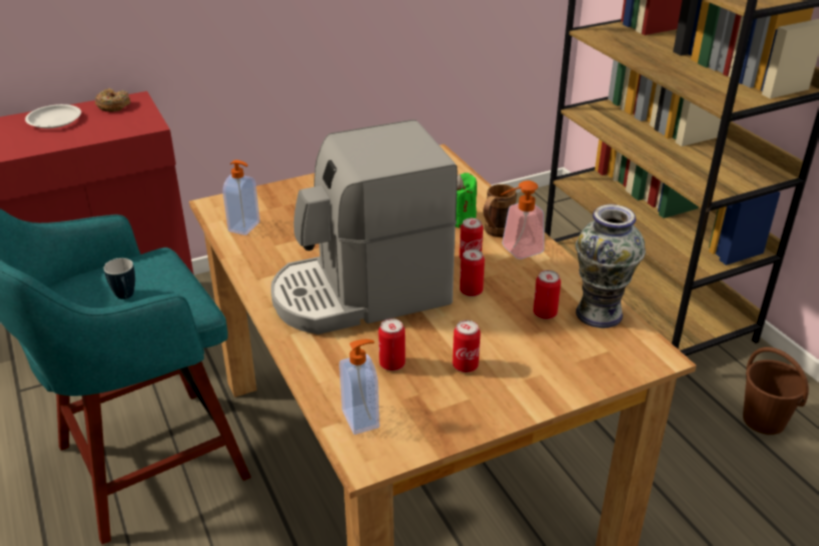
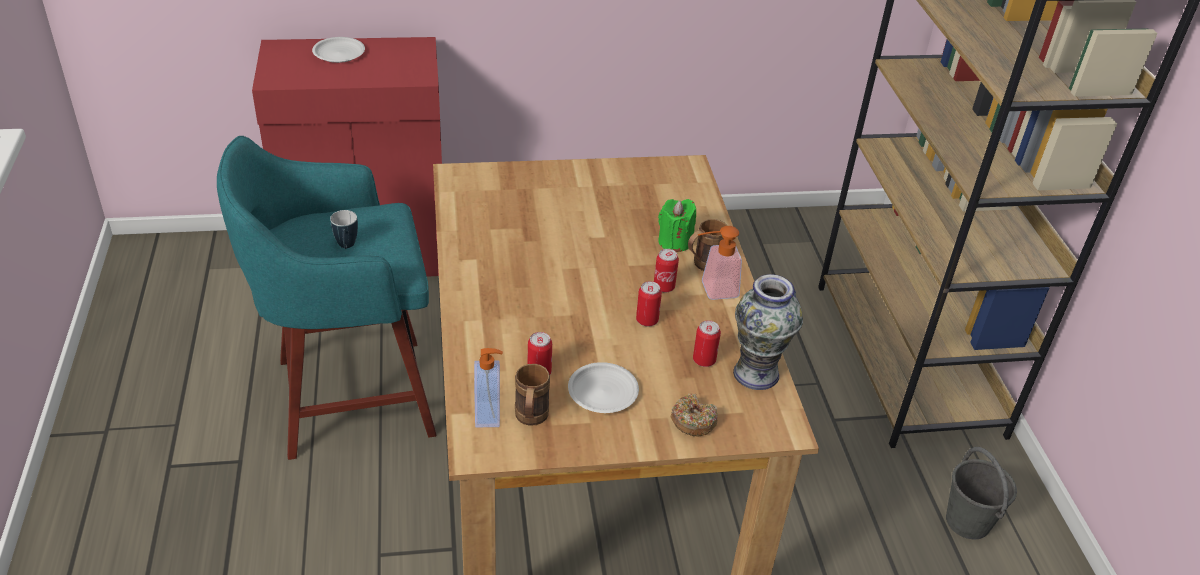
camera: 15 degrees right, 5 degrees up
(113, 106) = (397, 48): donut -> donut (693, 421)
(245, 227) = (471, 203): soap dispenser -> none
(361, 294) = (544, 298): coffee machine -> none
(407, 412) = (530, 420): none -> brown mug
(465, 366) = (603, 391): can -> white plate
(764, 420) = (968, 522): brown bucket -> grey bucket

